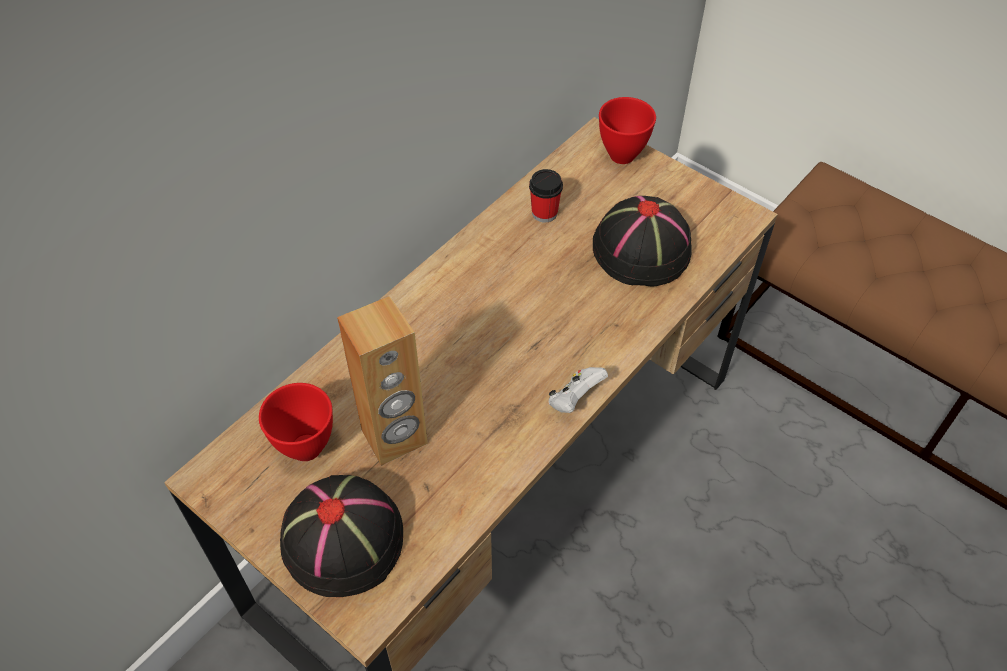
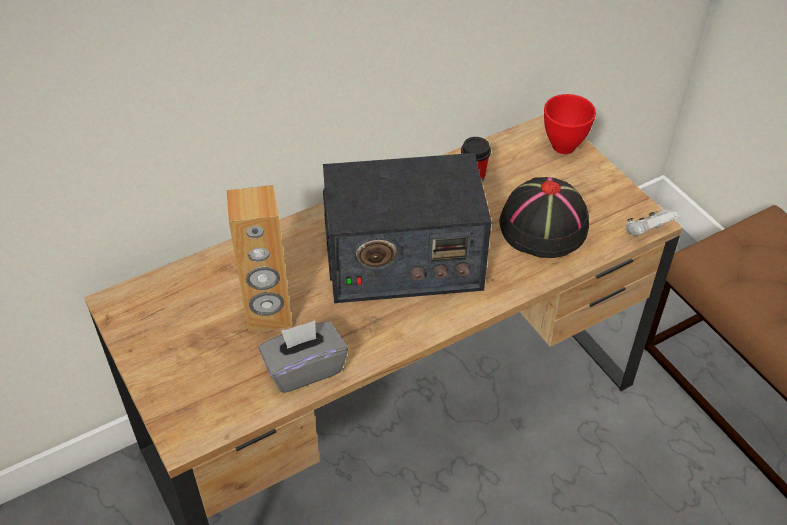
camera: 20 degrees right, 5 degrees down
(307, 448) = (199, 304): red bowl -> none
(343, 538) = (194, 377): black hat -> none
(463, 489) = (304, 369): none -> grey tissue box
(513, 331) = (402, 261): none -> radio
(574, 399) = (428, 327): white game controller -> white game controller (646, 232)

